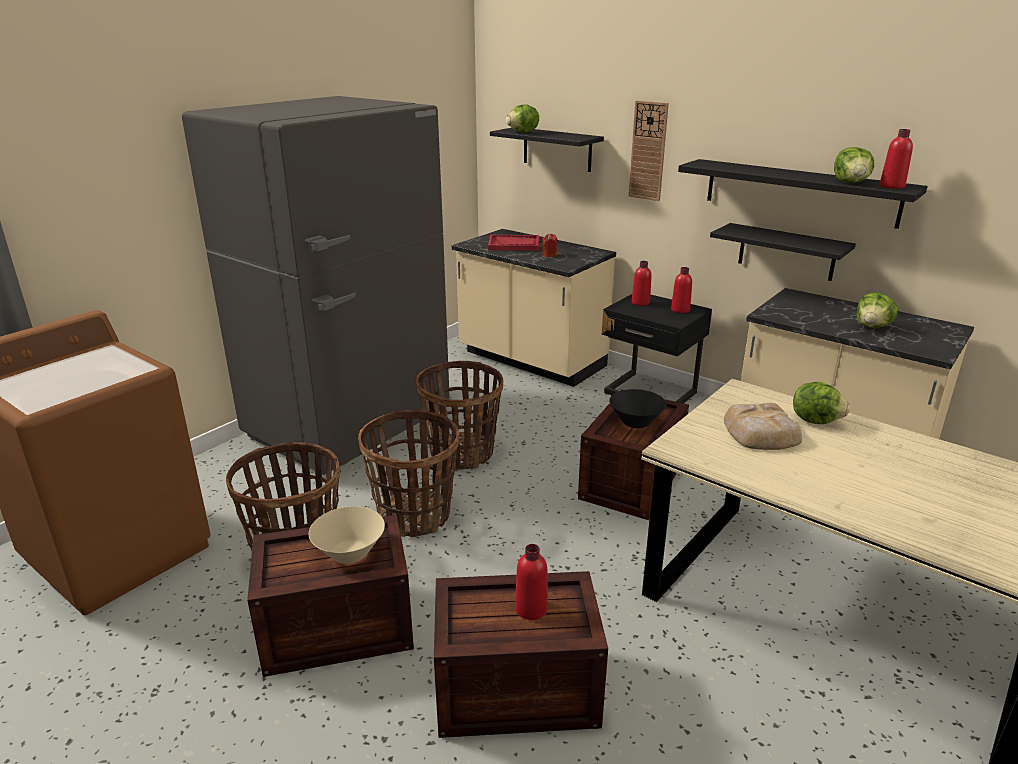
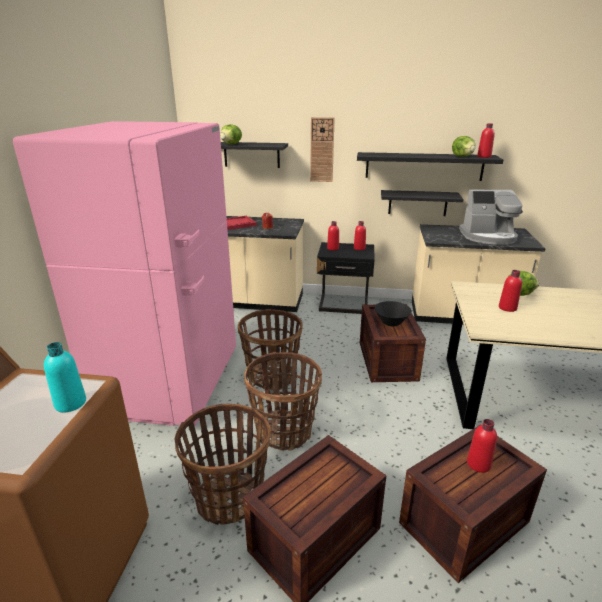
camera: 30 degrees left, 0 degrees up
(113, 377) = (70, 403): none -> turquoise bottle
(350, 426) = (172, 382): grey fridge -> pink fridge
(350, 553) = (328, 478): beige bowl -> none
(760, 433) = (507, 308): bread -> red bottle
(872, 327) = (488, 237): lettuce -> coffee machine

